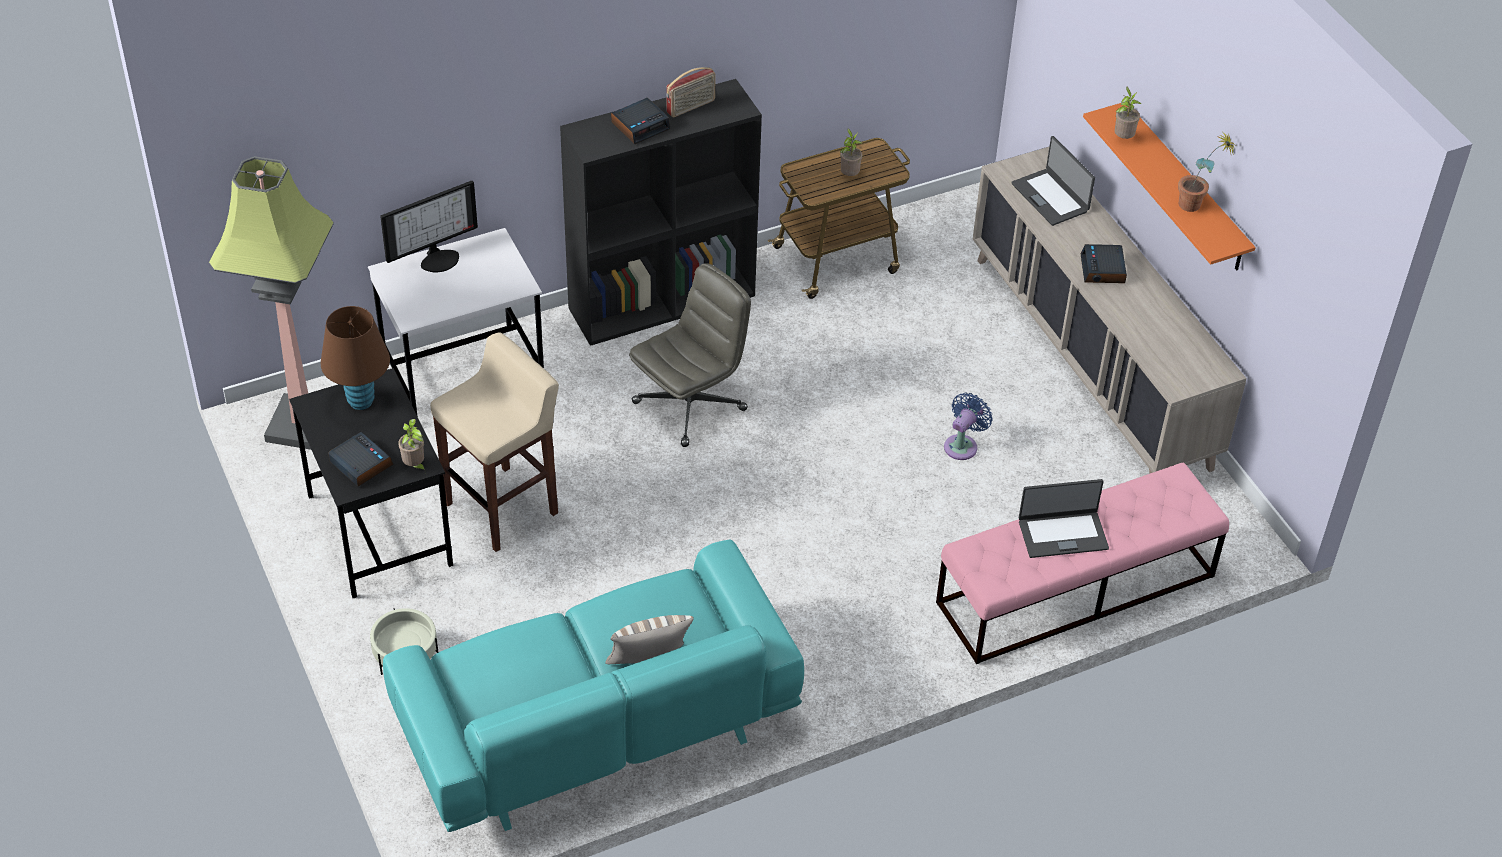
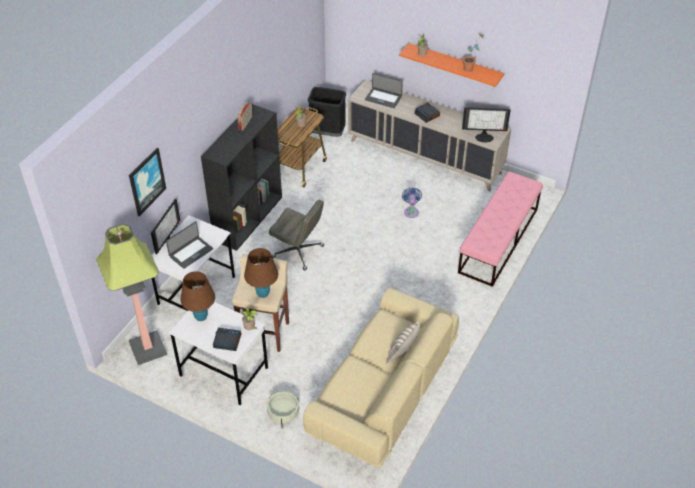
camera: 35 degrees left, 0 degrees up
(378, 530) = (223, 372): black desk -> white desk
(401, 117) = (146, 181): none -> picture
(487, 419) = (263, 293): none -> brown table lamp
(595, 724) = (382, 393): turquoise sofa -> beige sofa
(640, 125) = (233, 140): alarm clock -> none
(690, 405) = (298, 252): grey office chair -> grey office chair turned 105 degrees clockwise
(948, 224) = (327, 133): none -> black trash can
(1062, 534) = (496, 218): laptop -> laptop (190, 252)
(1174, 366) = (484, 136): none -> monitor

